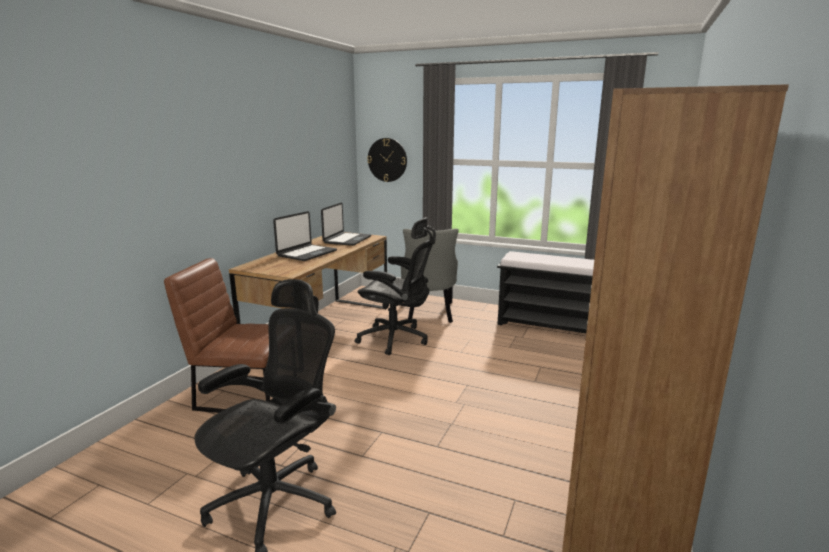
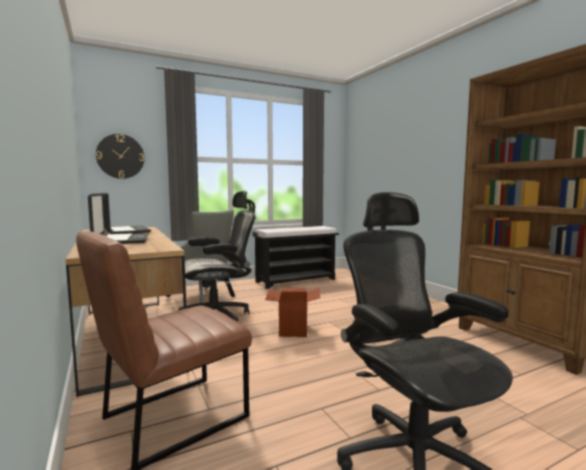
camera: 50 degrees left, 10 degrees down
(422, 376) = (293, 329): none -> cardboard box

